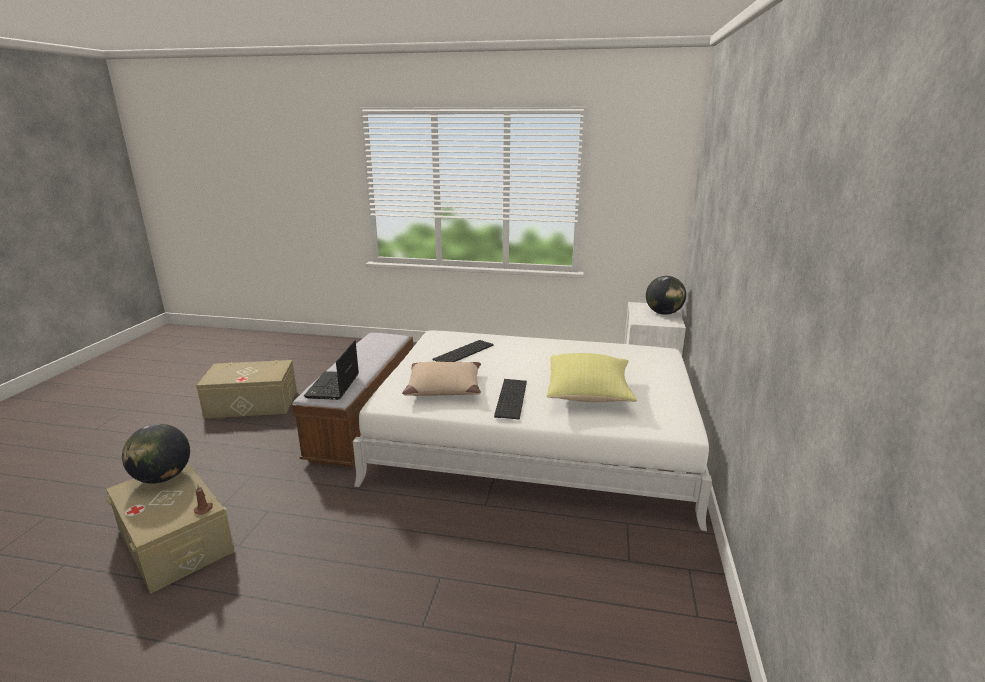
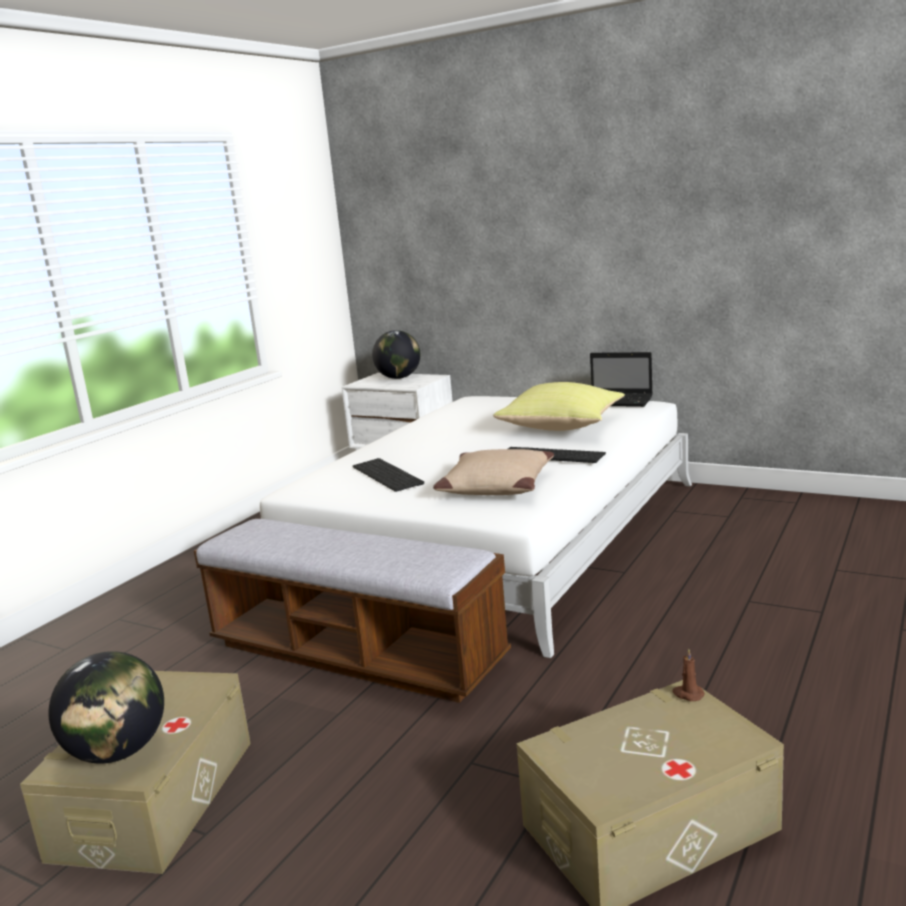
camera: 70 degrees left, 5 degrees down
(163, 477) = (578, 756): globe -> globe (118, 752)
(333, 387) = (430, 557): laptop -> laptop (619, 401)

